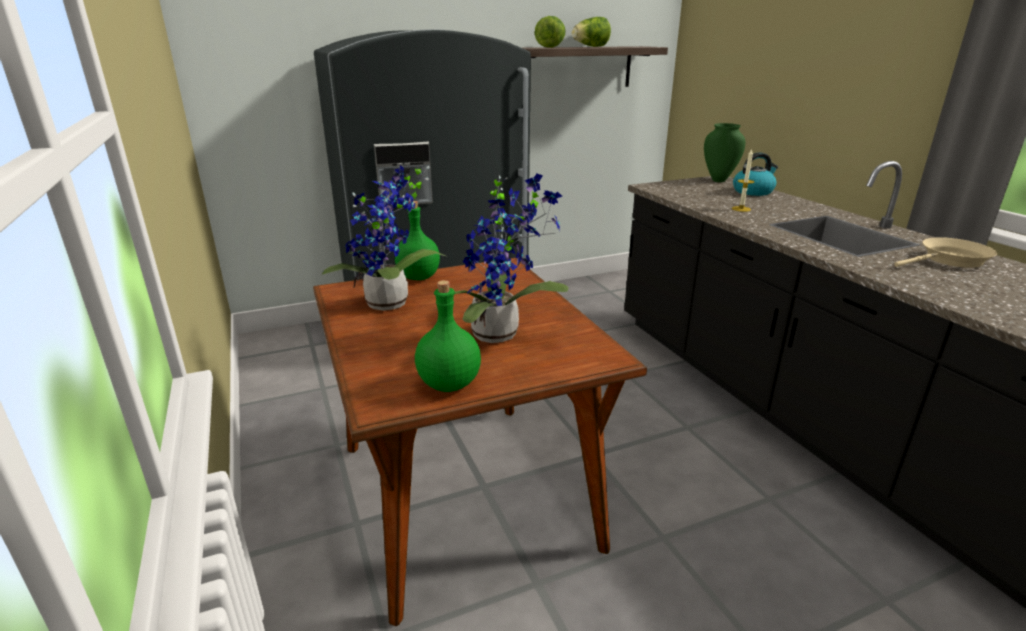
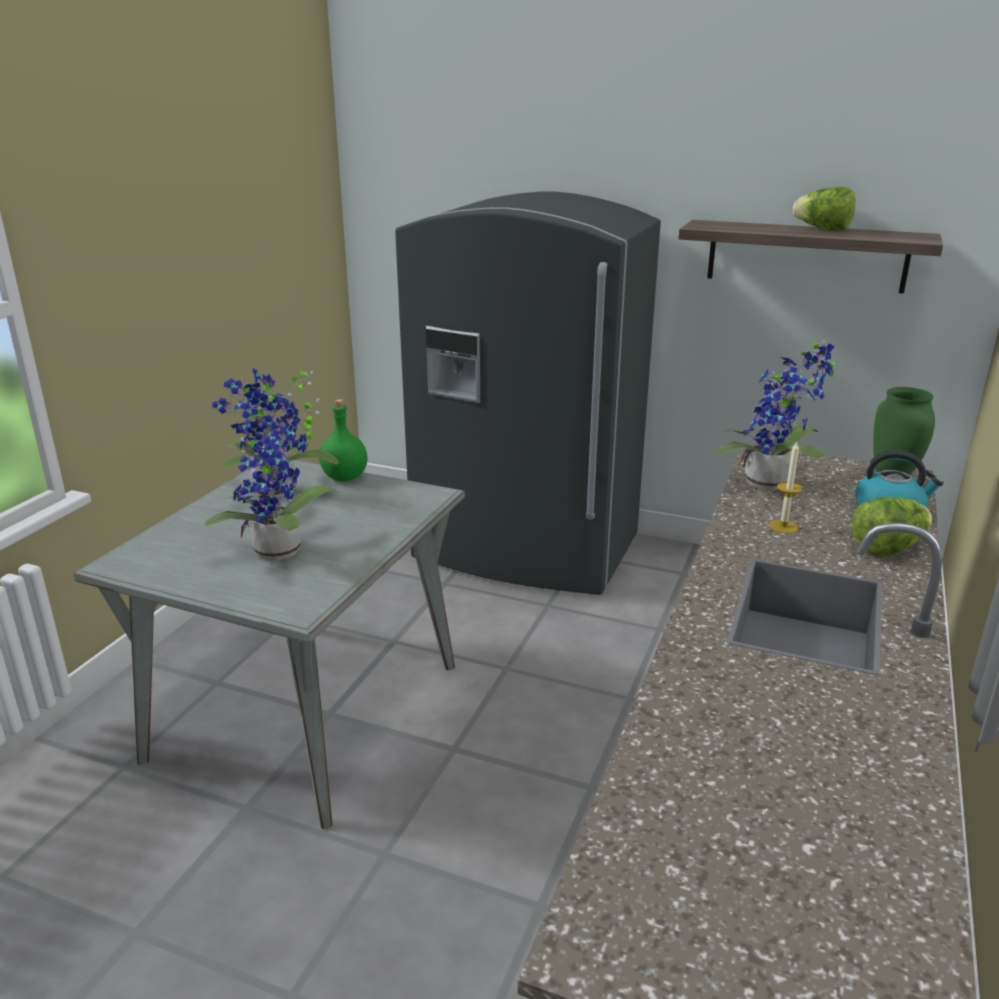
camera: 45 degrees right, 0 degrees up
(448, 384) = (171, 571): green bottle -> none
(464, 494) = (307, 710): brown dining table -> grey dining table
(551, 47) = (746, 227): lettuce -> lettuce (888, 548)
(689, 196) = (772, 485): none -> potted plant
(950, 260) = (840, 709): beige frying pan -> none

